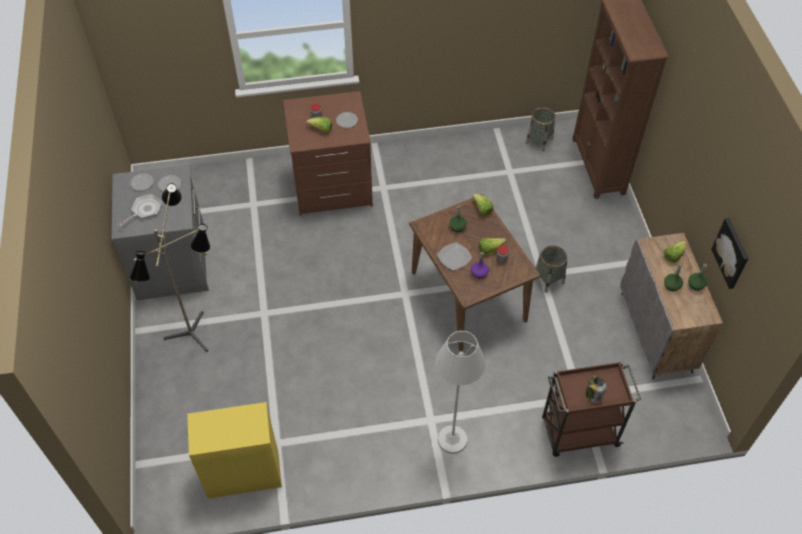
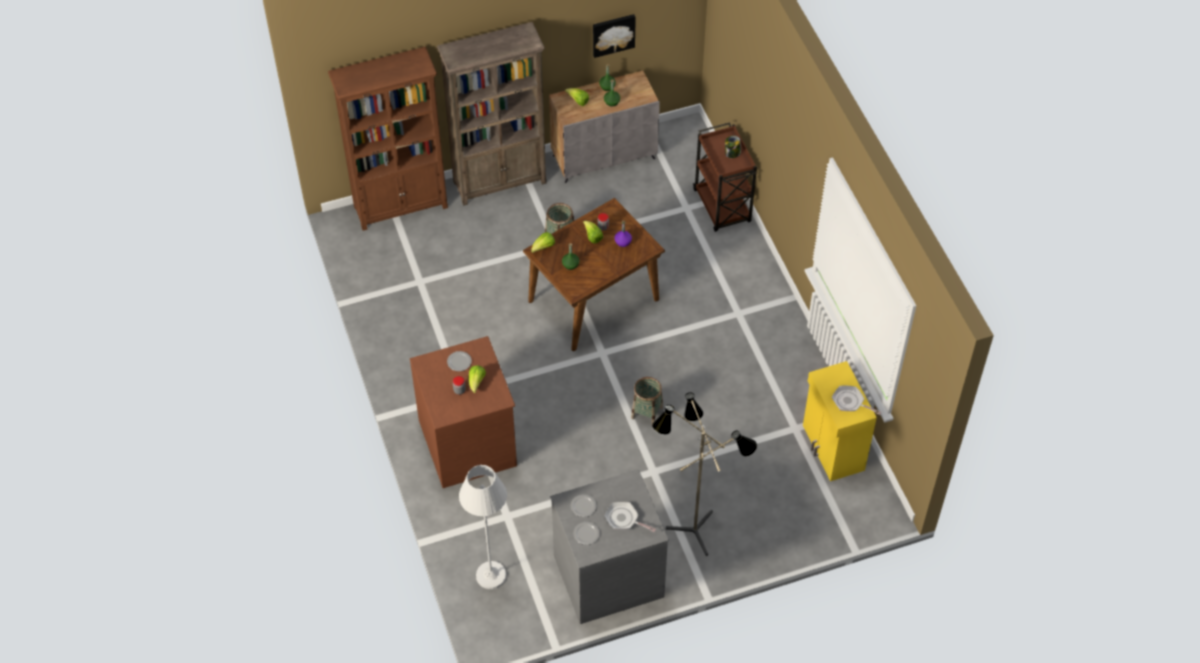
camera: 100 degrees left, 0 degrees up
(216, 433) = (850, 402): none -> frying pan
(452, 440) = (754, 295): white floor lamp -> white floor lamp (491, 575)
(454, 257) = (608, 262): plate -> none
(539, 141) = (370, 259): basket -> basket (646, 412)
(625, 241) = (500, 182): none -> brown bookcase

